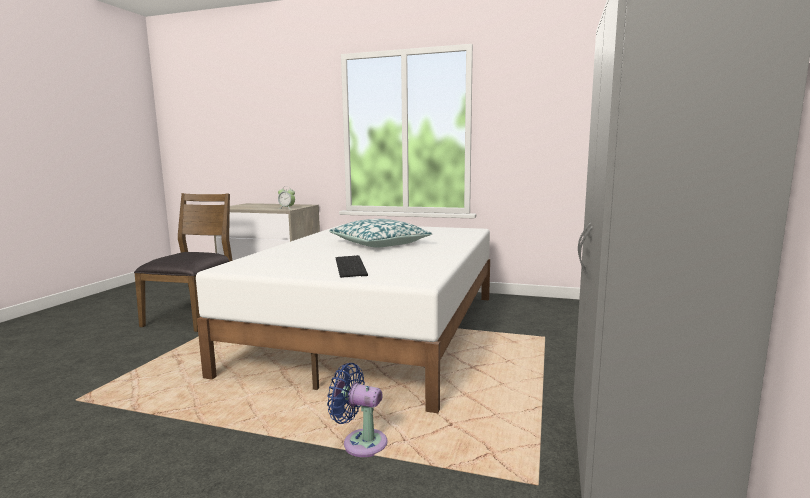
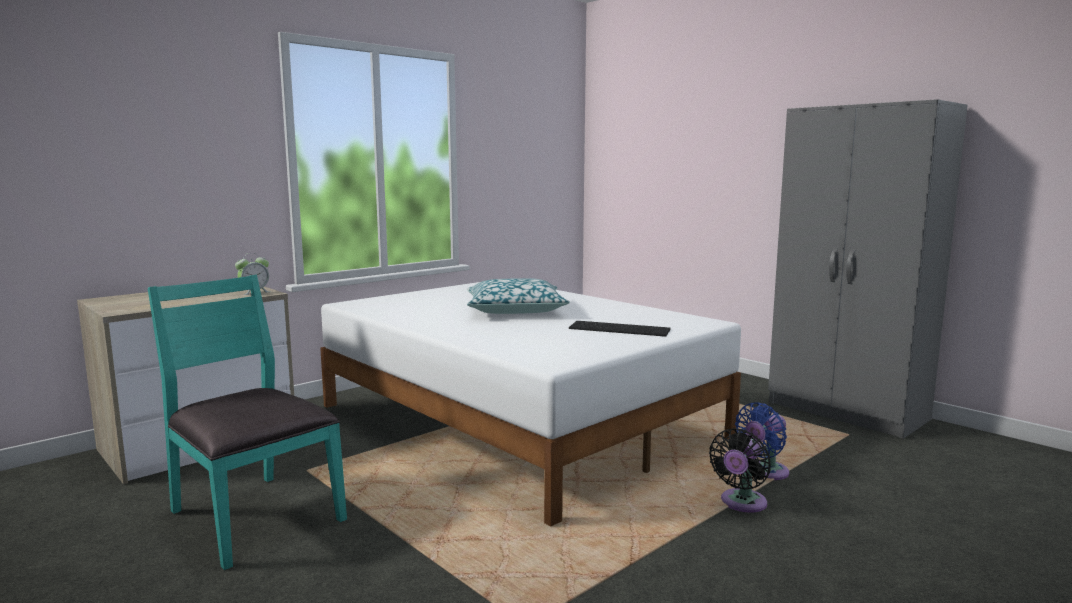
camera: 60 degrees left, 0 degrees up
(194, 316) = (253, 516): brown chair -> turquoise chair
(278, 441) = (741, 503): none -> black fan

